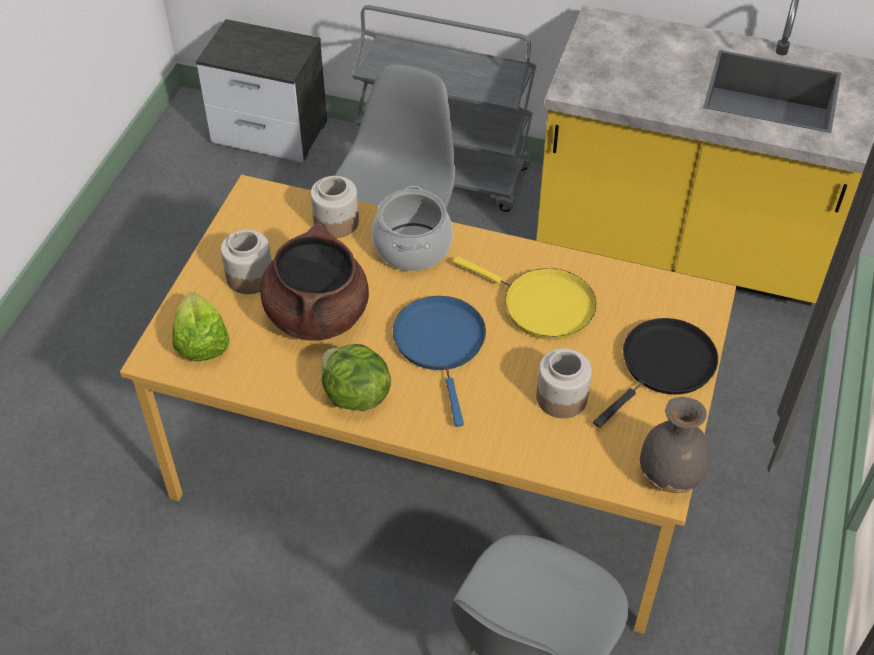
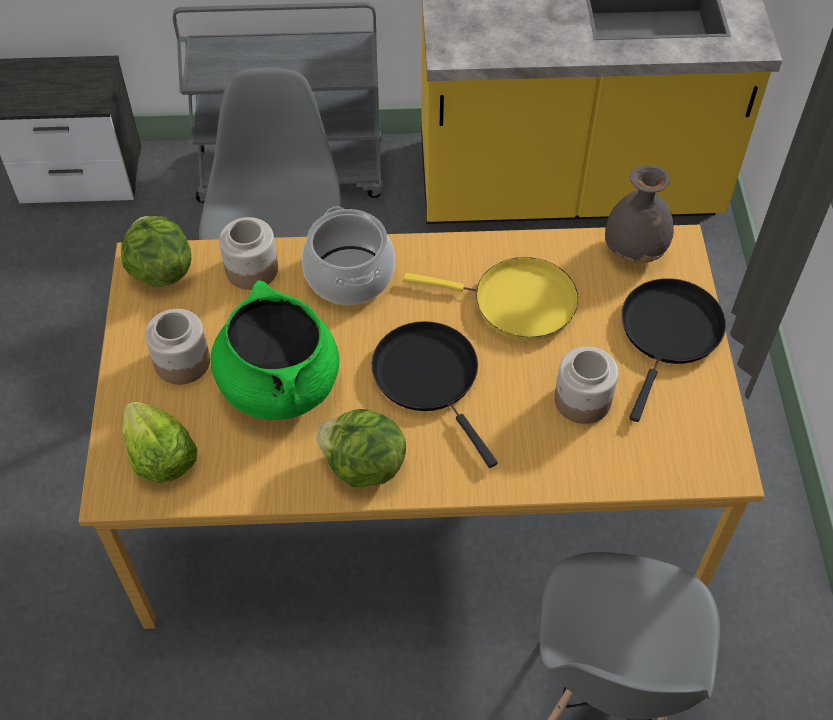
camera: 20 degrees left, 5 degrees up
(264, 204) = (160, 270): none -> lettuce
(317, 314) = (279, 384): brown cooking pot -> green cooking pot
(441, 343) = (429, 377): blue frying pan -> black frying pan
(671, 476) = (729, 451): grey vase -> grey vase (635, 250)

